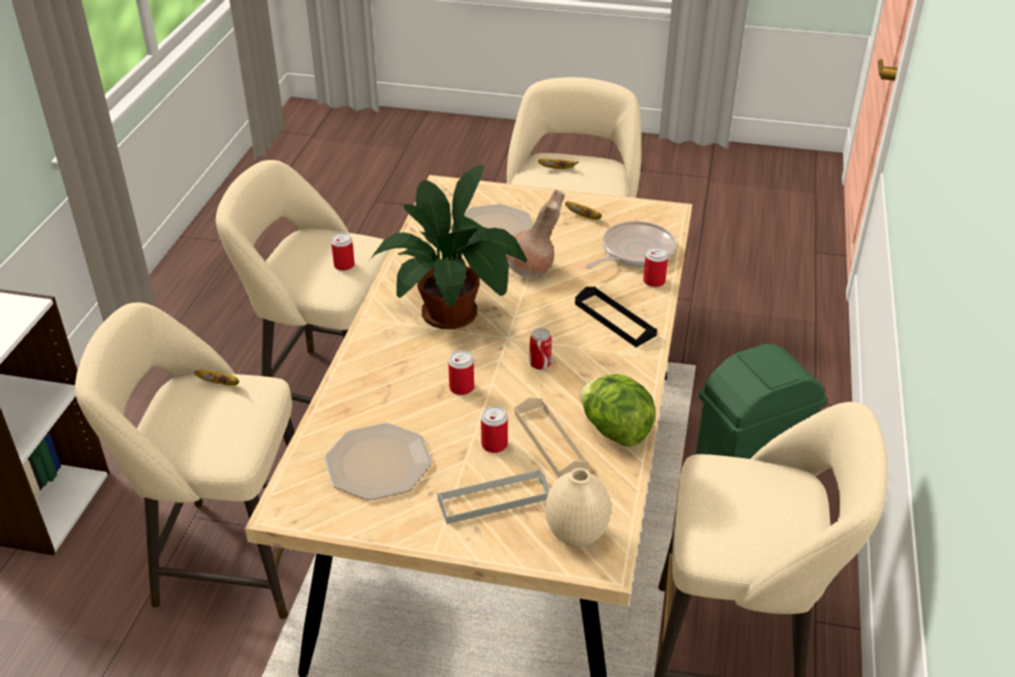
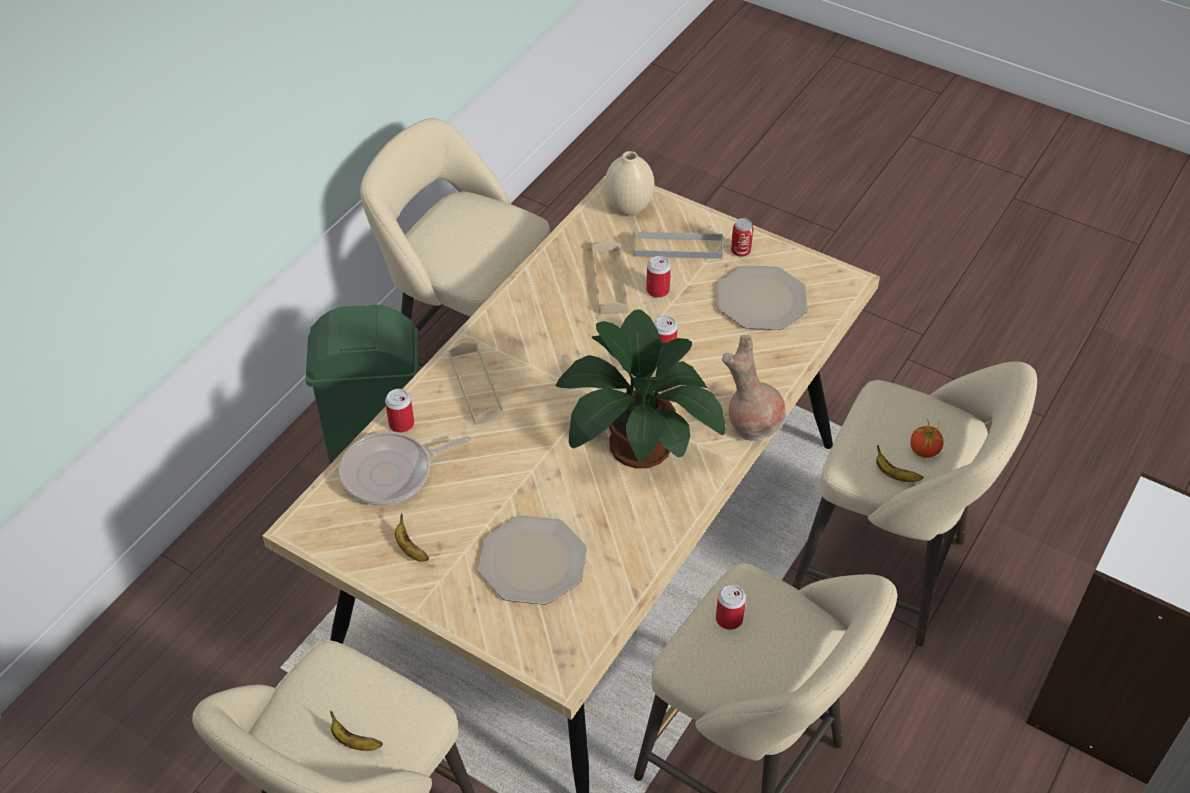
camera: 160 degrees left, 10 degrees up
(192, 409) = (924, 450): none -> tomato
(531, 271) = (524, 477): brown vase -> brown vase (753, 424)
(540, 364) = (579, 356): can -> can (740, 251)
(614, 320) = (476, 386): black tray -> beige tray
(614, 430) = (550, 277): lettuce -> none

